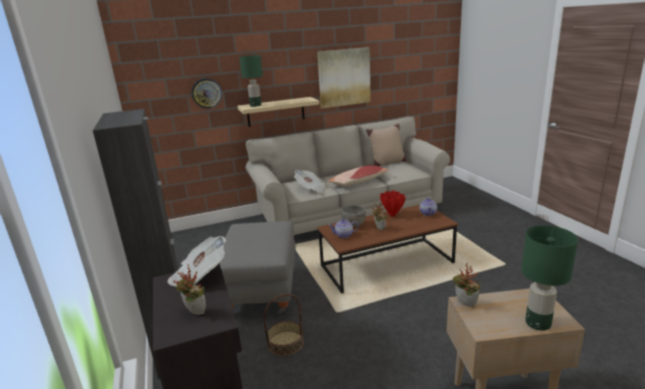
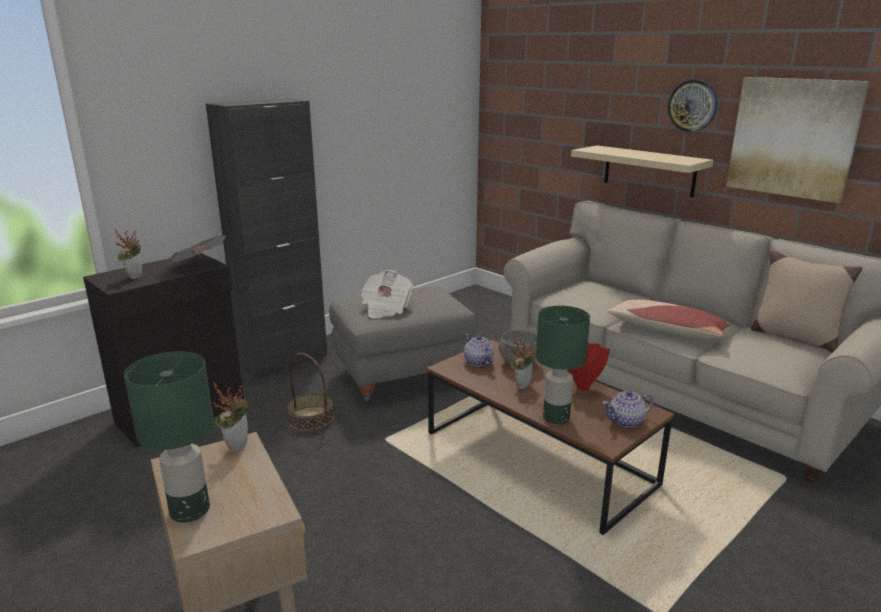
camera: 65 degrees right, 0 degrees up
(206, 93) = (563, 117): wall clock -> wall clock (692, 105)
(255, 105) = (604, 150): green table lamp -> green table lamp (555, 418)
(310, 189) = (586, 301): newspaper -> newspaper (385, 308)

